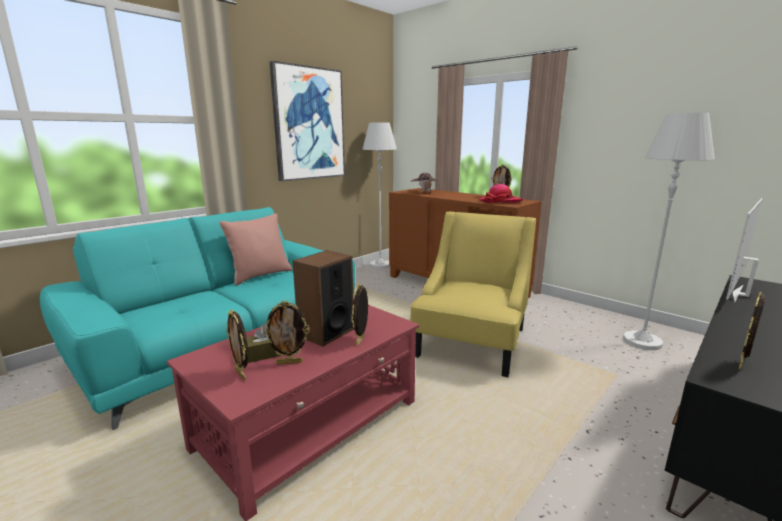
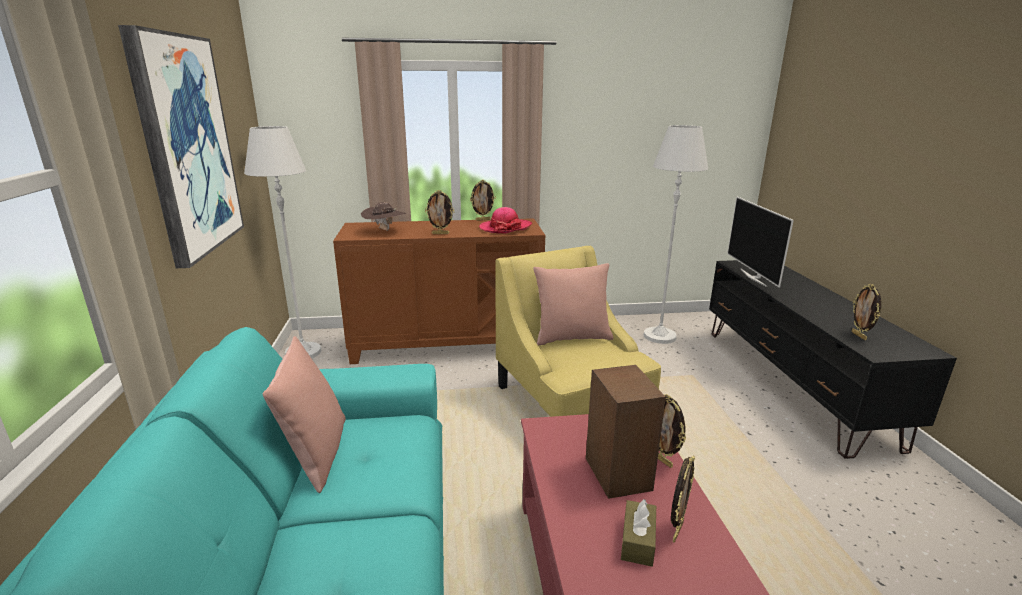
camera: 50 degrees left, 5 degrees up
(241, 374) = (682, 582): picture frame -> picture frame (440, 233)
(478, 285) = (572, 337): none -> pink pillow

